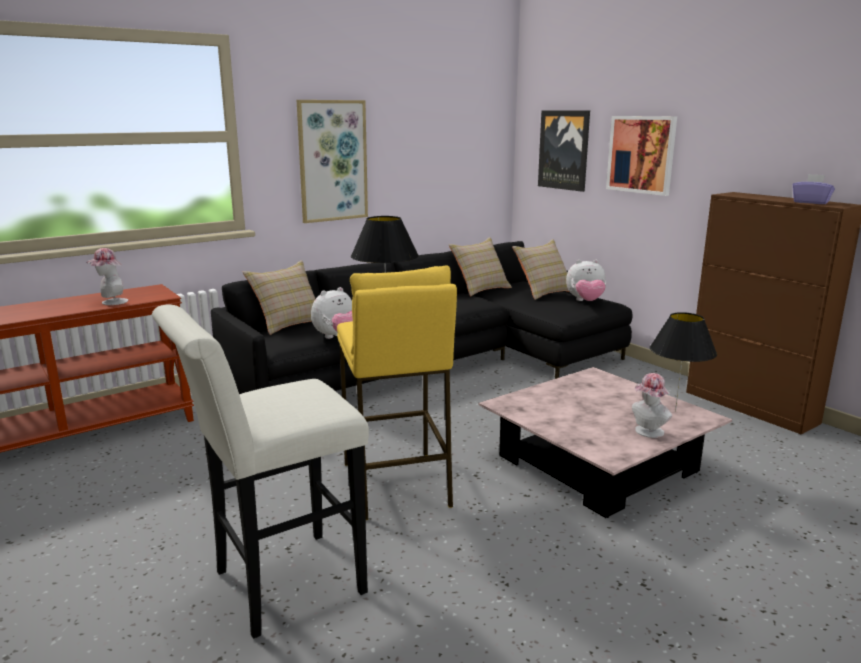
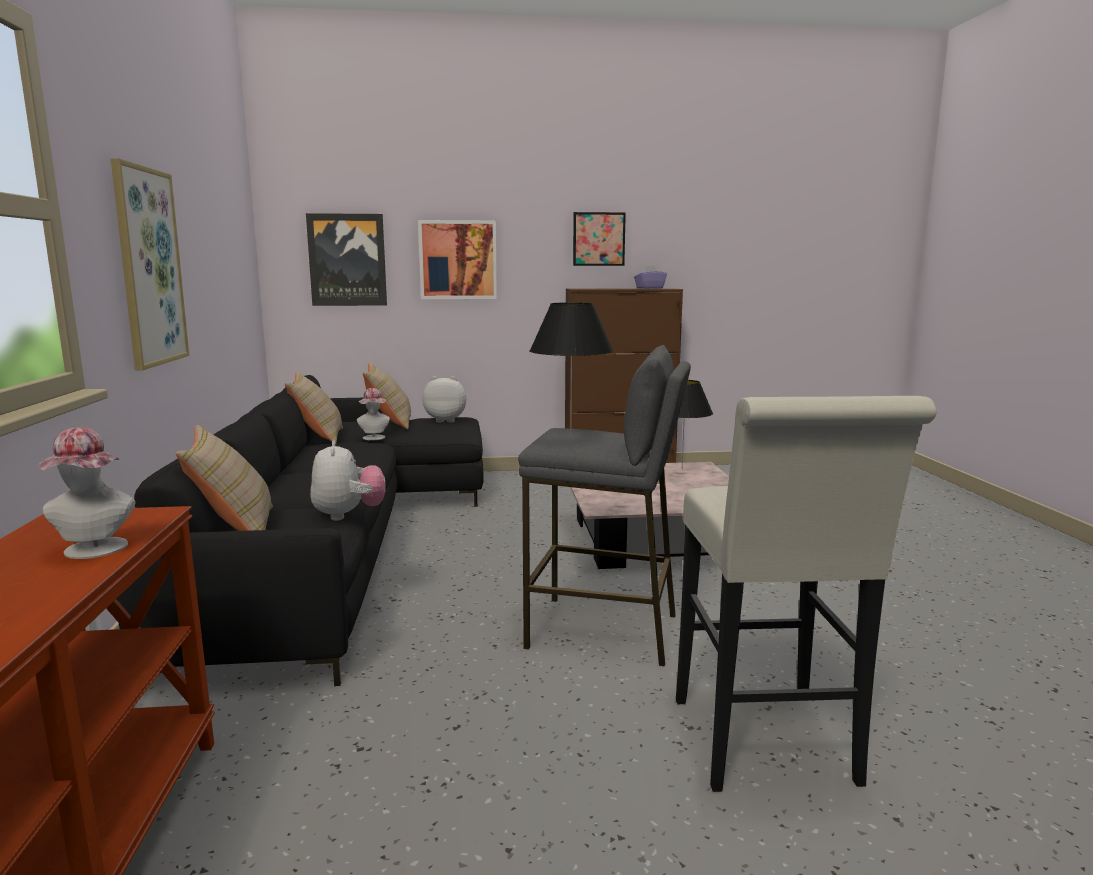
camera: 60 degrees left, 5 degrees down
(396, 484) = (603, 631): yellow stool -> grey stool
(585, 301) = (446, 420): plush toy -> plush toy turned 120 degrees counterclockwise
(647, 432) = (711, 484): hat -> hat (374, 438)
(779, 138) = (598, 239): none -> picture

